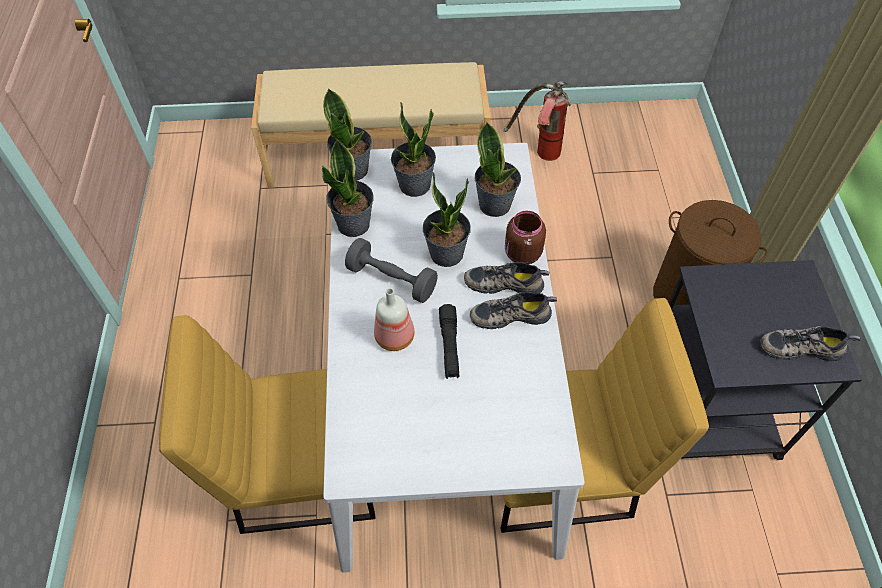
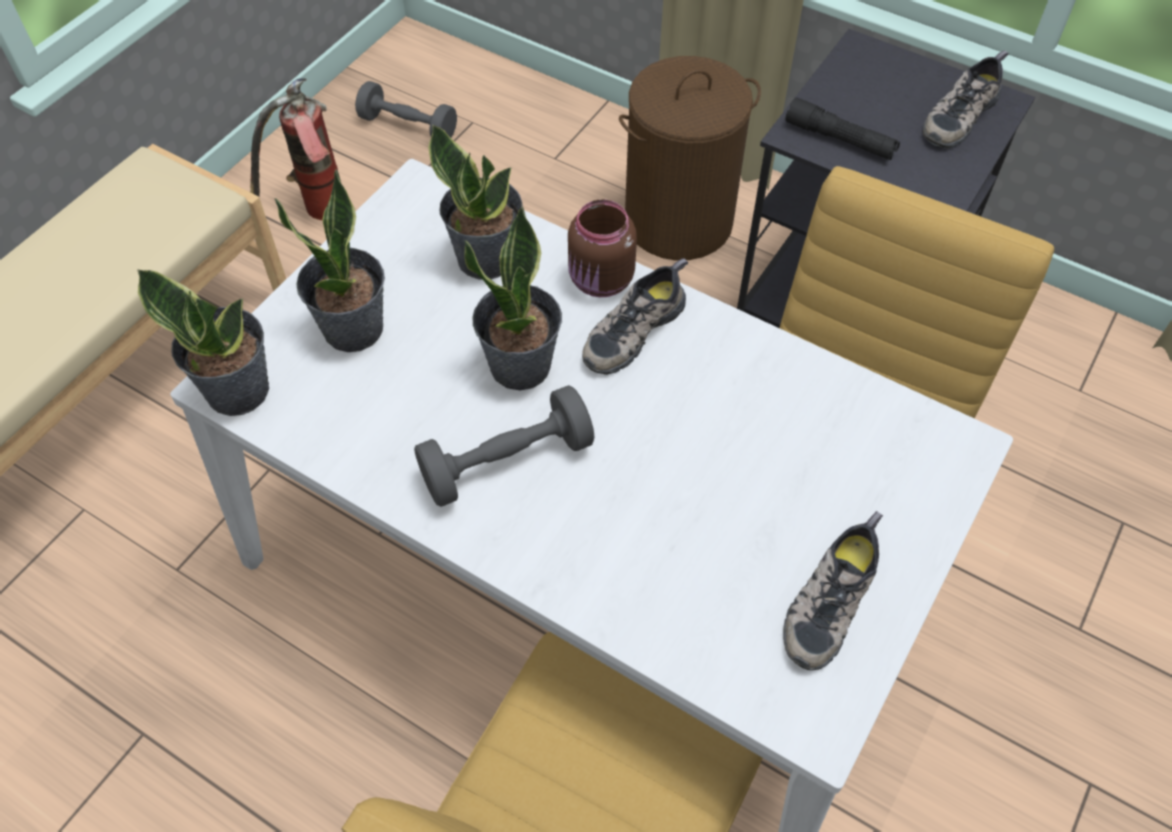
camera: 55 degrees left, 0 degrees up
(354, 224) = (351, 451): potted plant -> none
(394, 336) = (614, 519): bottle -> none
(449, 346) = (687, 458): black flashlight -> black flashlight (840, 139)
(511, 314) = (692, 354): shoe -> shoe (828, 600)
(627, 148) = (408, 127): none -> grey dumbbell

